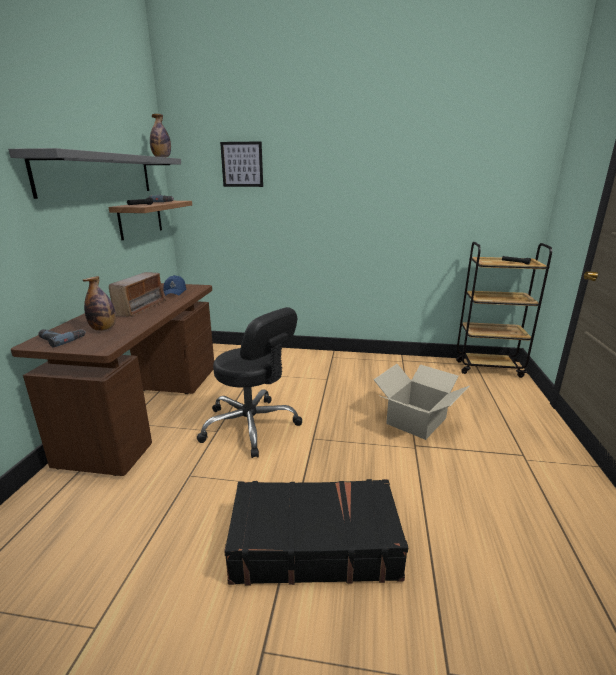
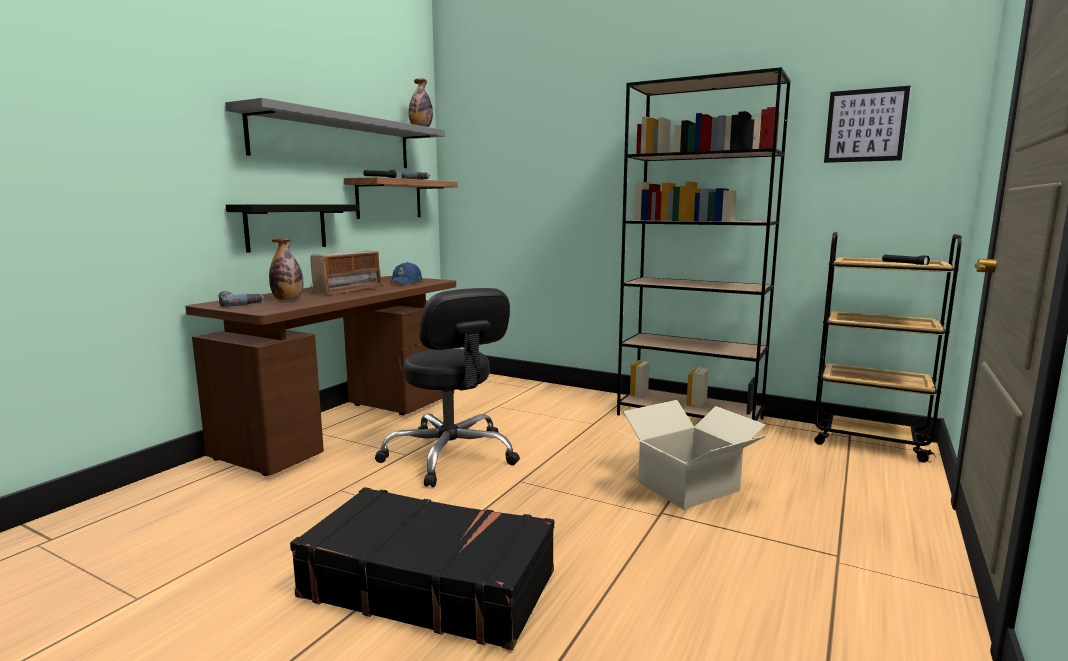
camera: 20 degrees right, 10 degrees down
(74, 258) = (286, 227): none -> black shelf
(242, 164) = (520, 136): picture -> picture (865, 125)
(381, 363) = (690, 416): none -> beige bookcase

